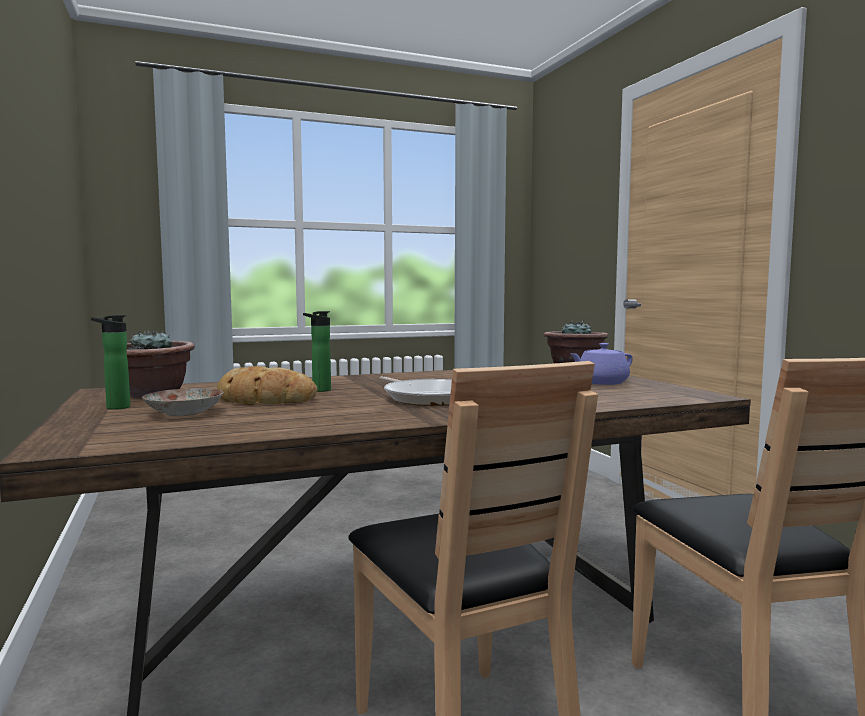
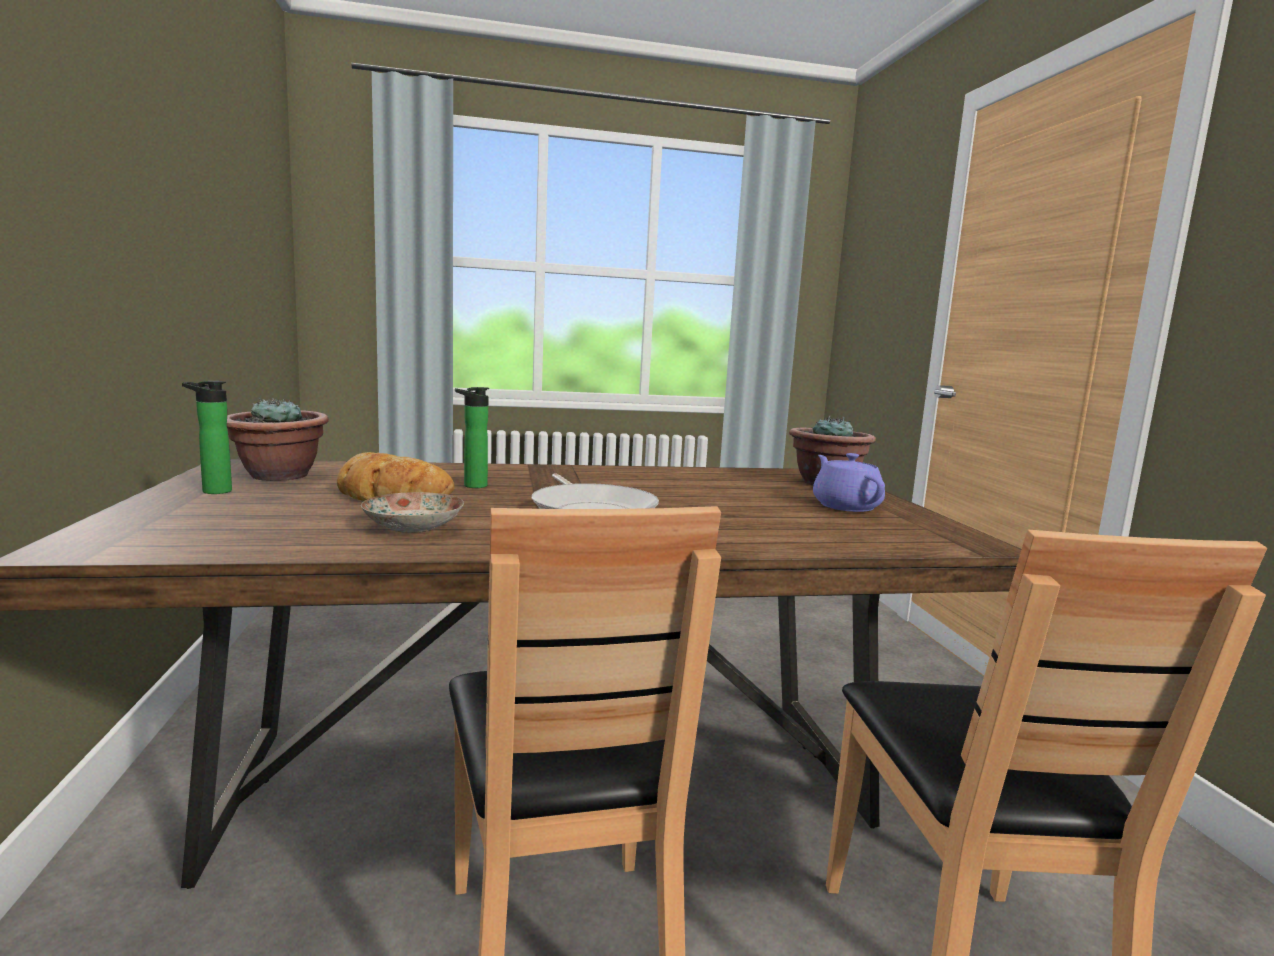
camera: 10 degrees right, 5 degrees up
(184, 413) = (277, 507): plate -> plate (413, 527)
(601, 383) = (845, 506): purple teapot -> purple teapot turned 90 degrees clockwise

